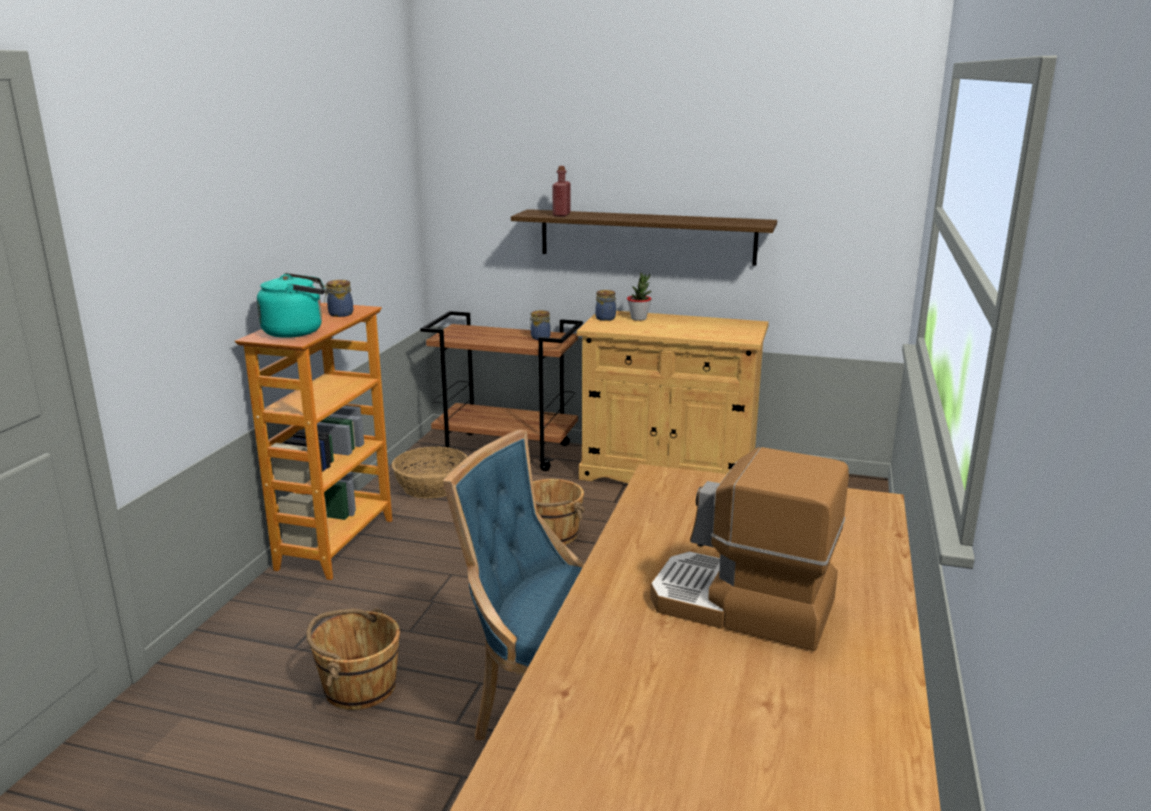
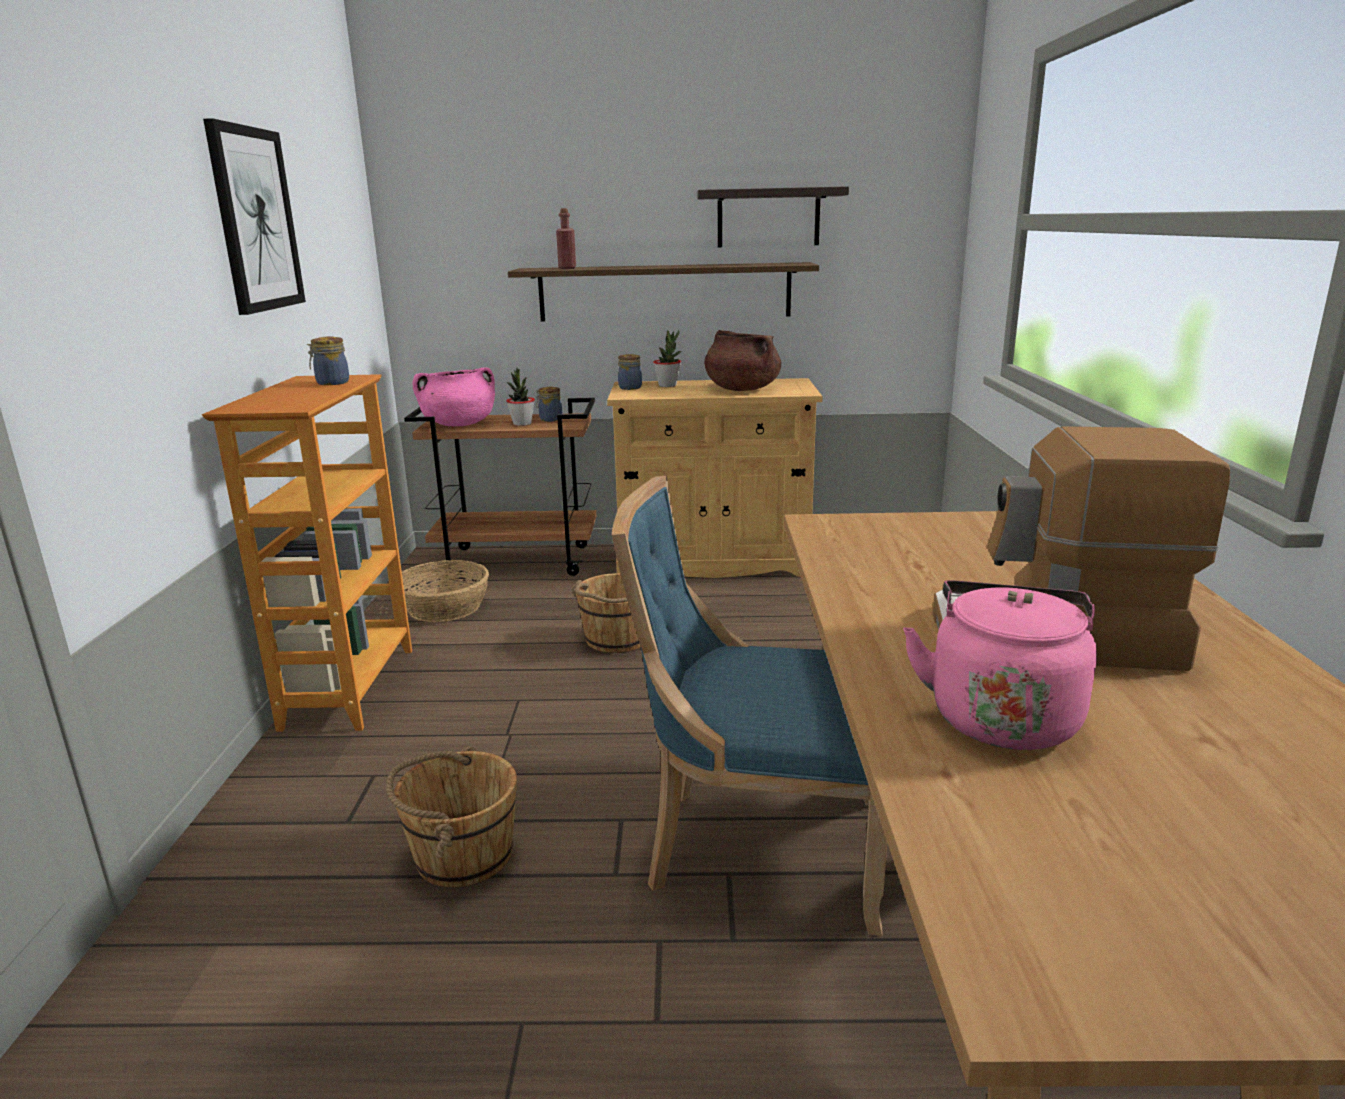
camera: 15 degrees left, 0 degrees up
(297, 331) = (287, 400): turquoise kettle -> none
(299, 189) = (255, 220): none -> picture
(465, 336) = (459, 424): none -> pink cooking pot
(515, 340) = (522, 424): none -> potted plant
(641, 660) = (1001, 715): none -> pink kettle
(697, 330) = (741, 389): none -> brown cooking pot
(740, 179) = (768, 218): none -> shelf

